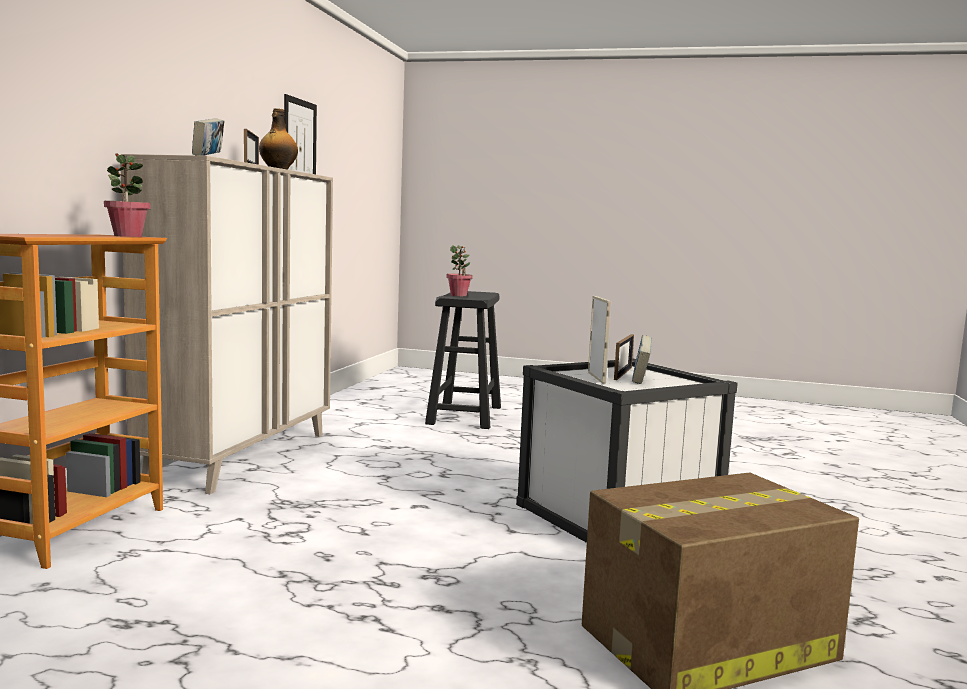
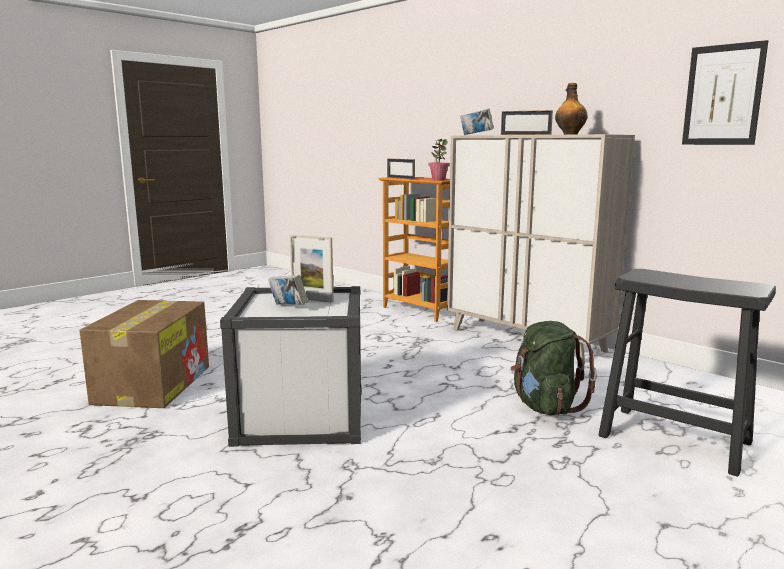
camera: 120 degrees right, 5 degrees up
(453, 442) = (545, 407): none -> green backpack
(459, 295) = (676, 277): potted plant -> none
(623, 373) = (316, 309): picture frame -> picture frame (400, 178)

